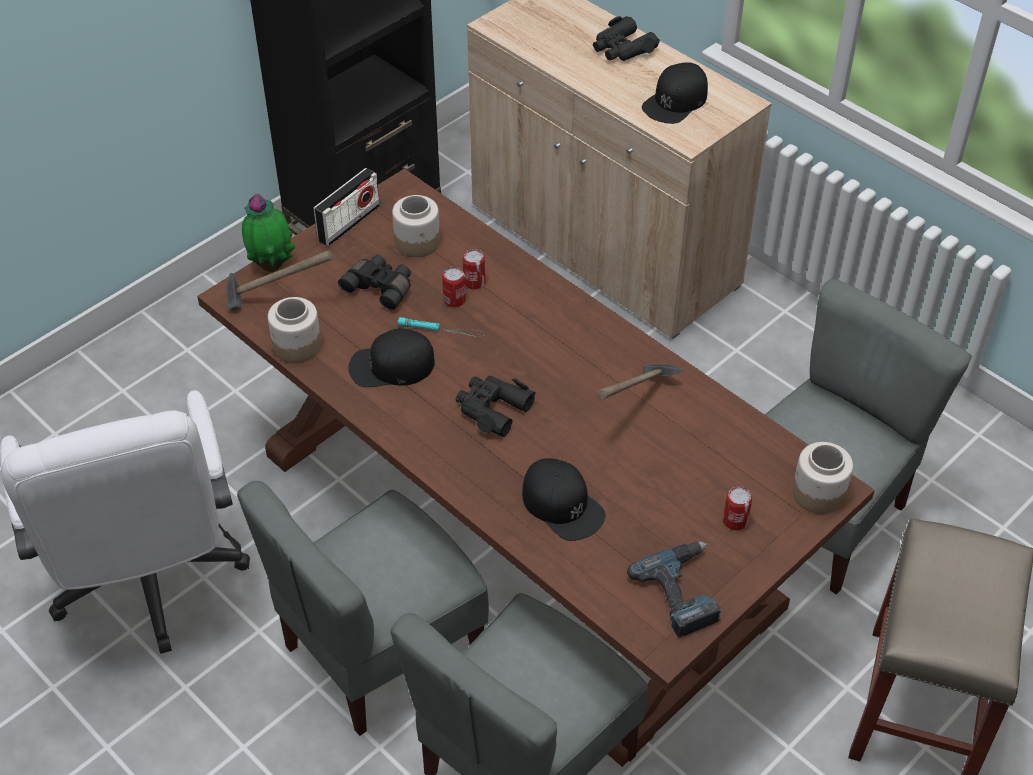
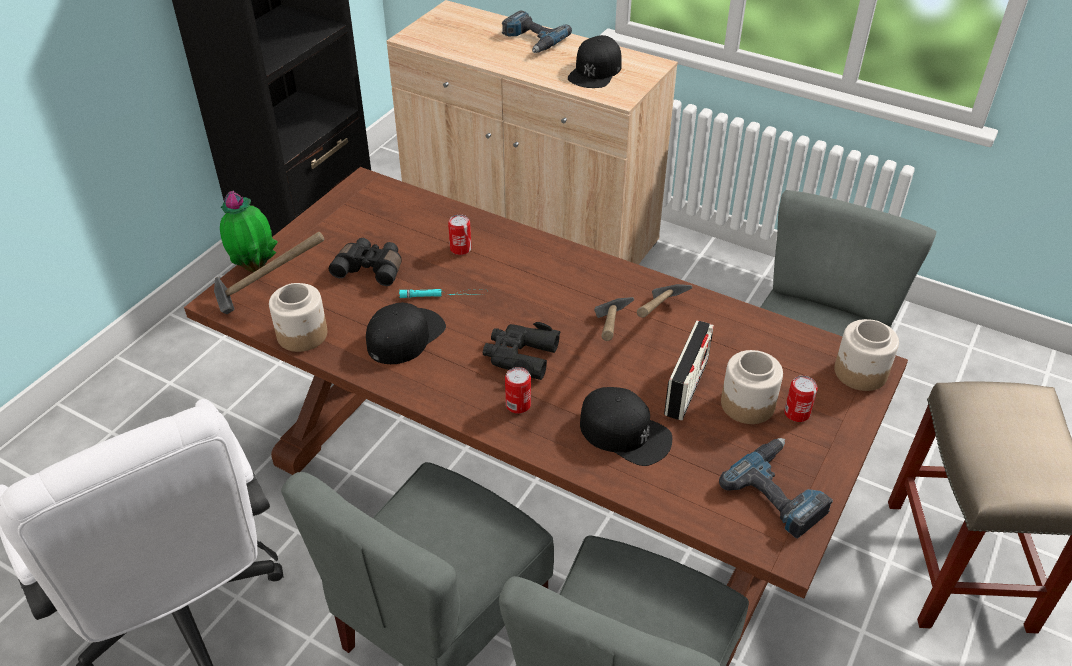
camera: 15 degrees left, 5 degrees down
(349, 223) = (321, 219): radio -> radio (686, 387)
(391, 366) = (405, 336): black cap -> black cap turned 150 degrees clockwise
(418, 242) = (394, 224): jar -> jar (748, 404)
(454, 300) = (447, 267): can -> can (518, 405)
(582, 416) = (610, 346): none -> hammer
(622, 48) = (532, 40): black binoculars -> power drill

